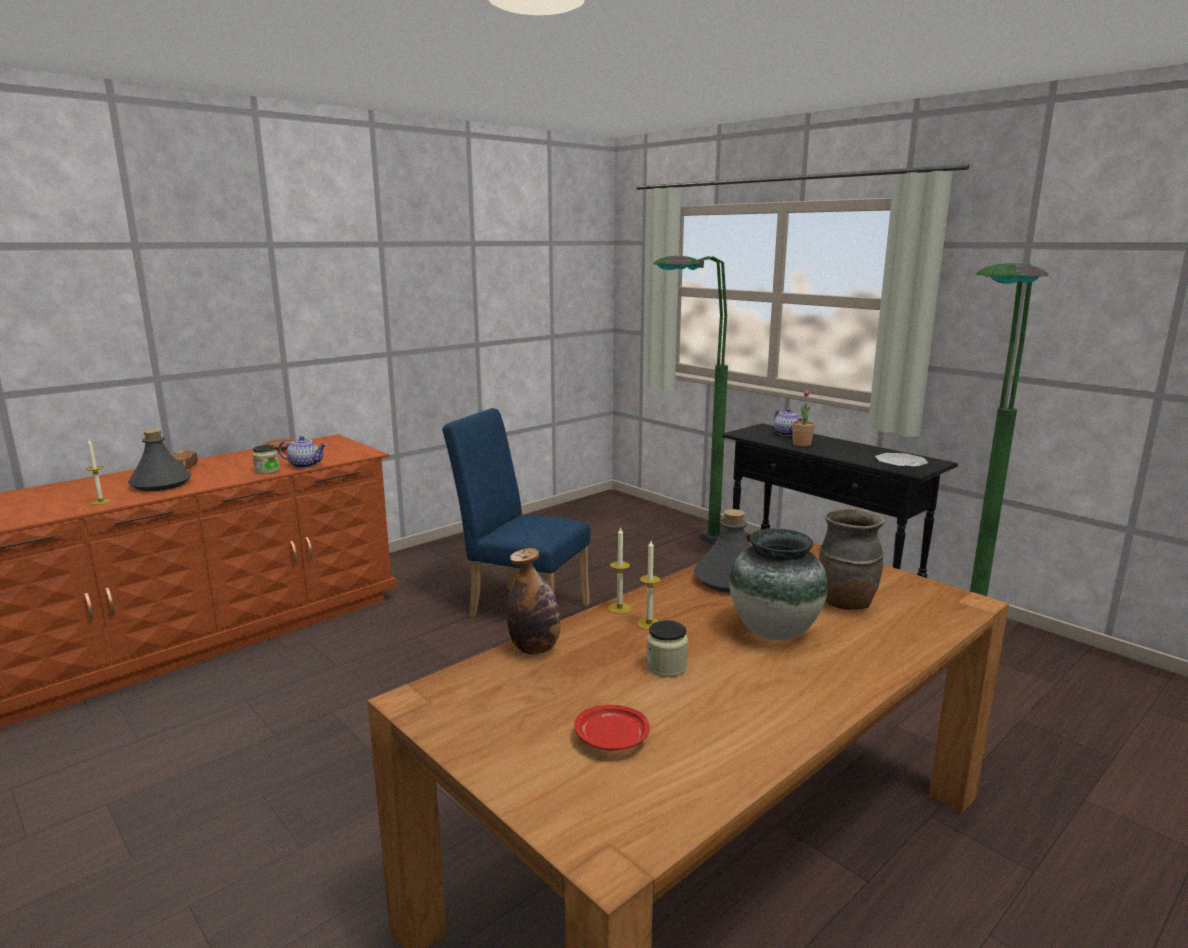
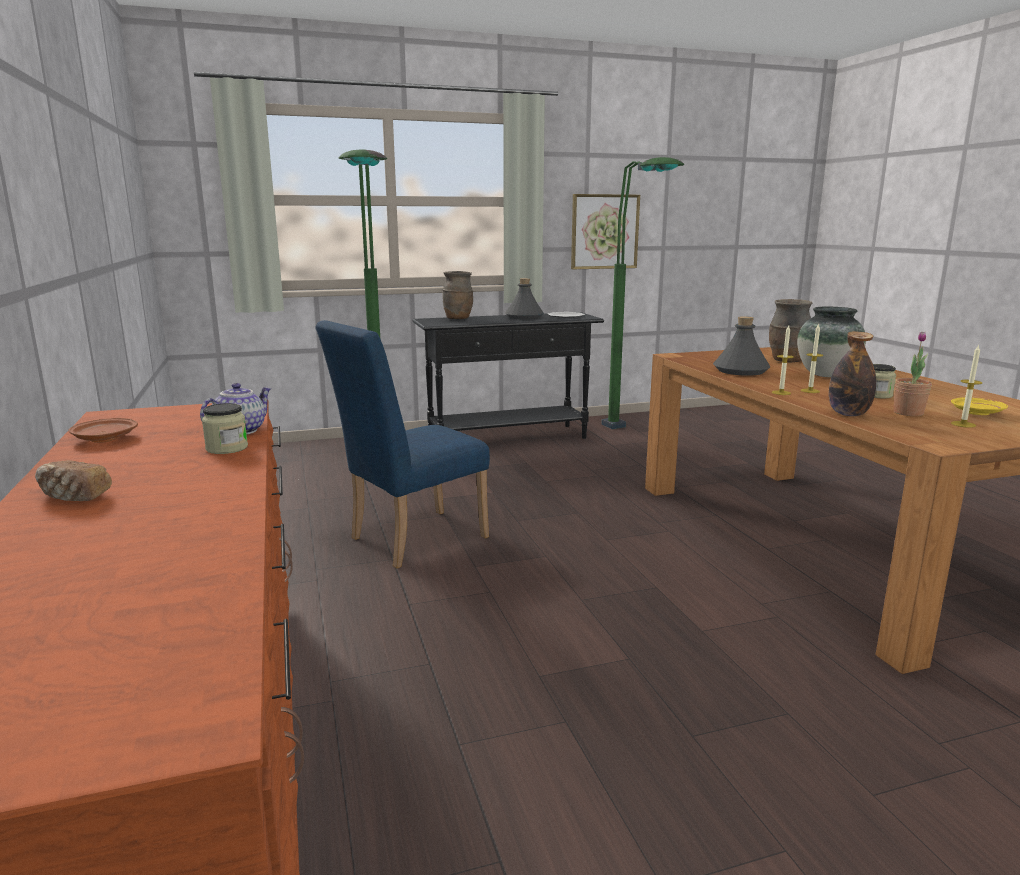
camera: 65 degrees left, 0 degrees up
(101, 502) = (200, 553): candle -> candle (963, 424)
(160, 484) = (161, 510): grey bottle -> grey bottle (524, 317)
(612, 739) = (977, 413): red plate -> yellow plate
(787, 434) = (458, 319): teapot -> brown vase
(801, 444) = (491, 320): potted plant -> potted plant (908, 413)
(1041, 357) = (604, 232): none -> picture

